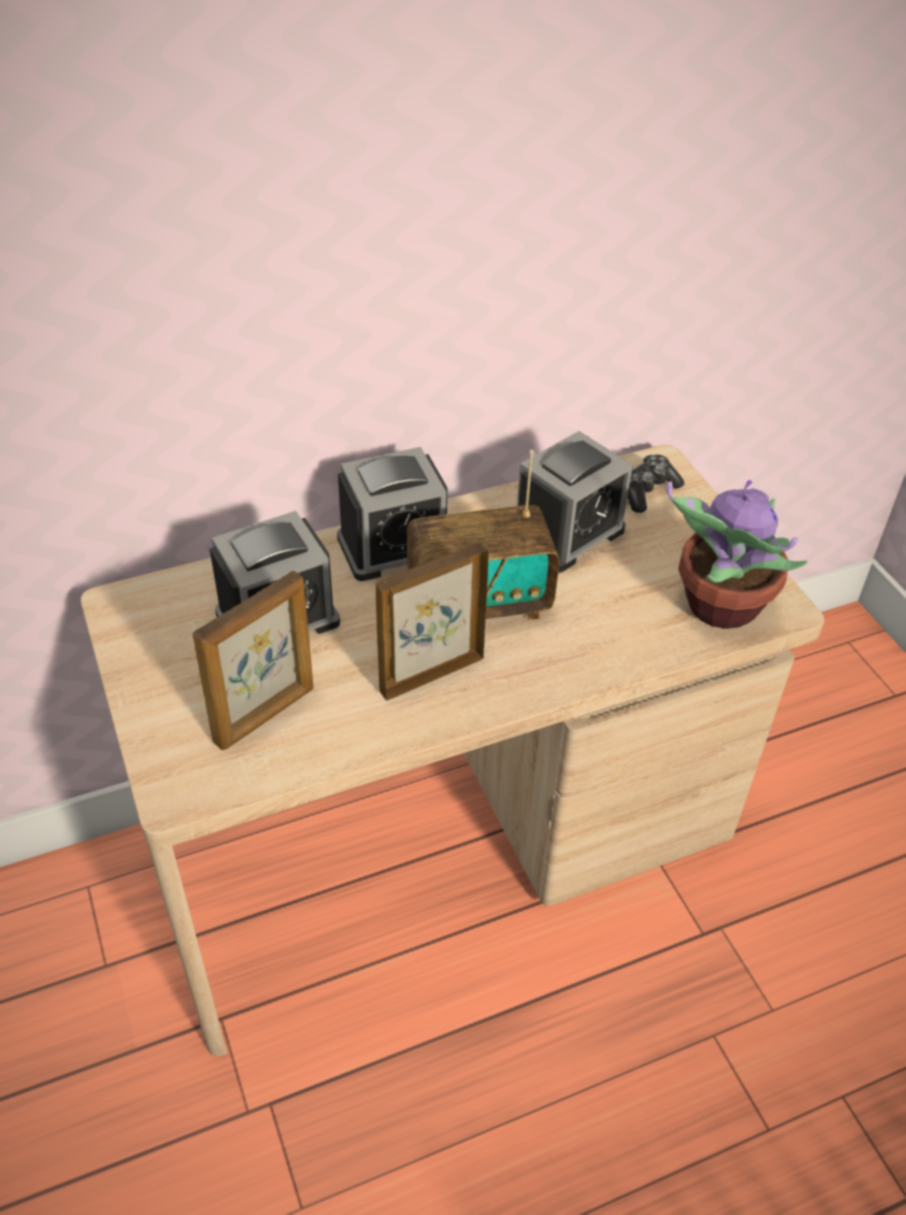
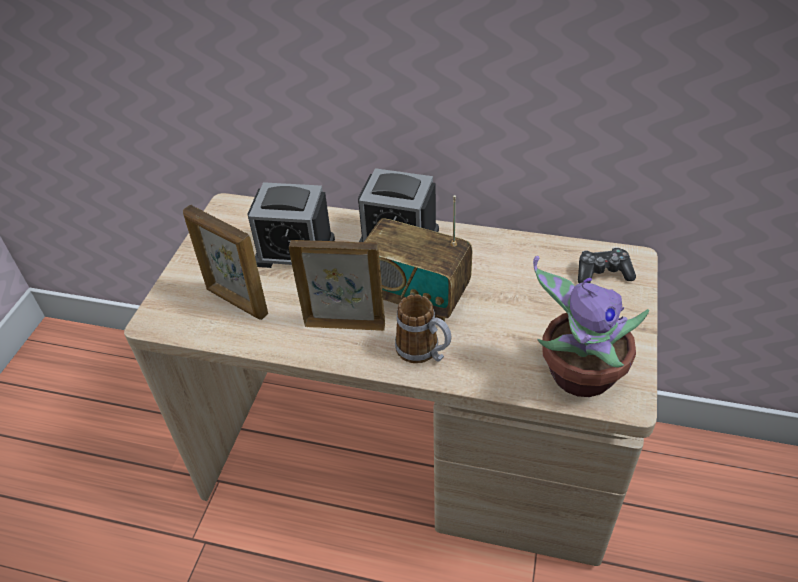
camera: 40 degrees right, 0 degrees up
(266, 715) = (236, 302): picture frame -> picture frame turned 45 degrees clockwise
(550, 660) = (424, 352): none -> mug
(567, 534) = (517, 278): alarm clock -> none

